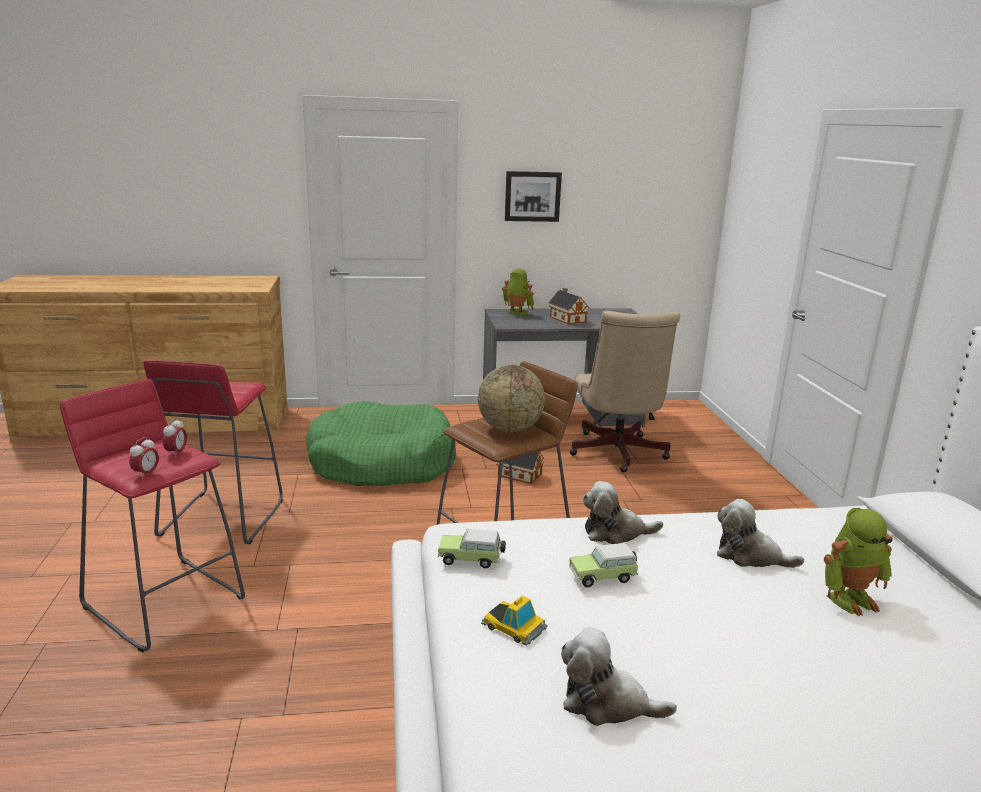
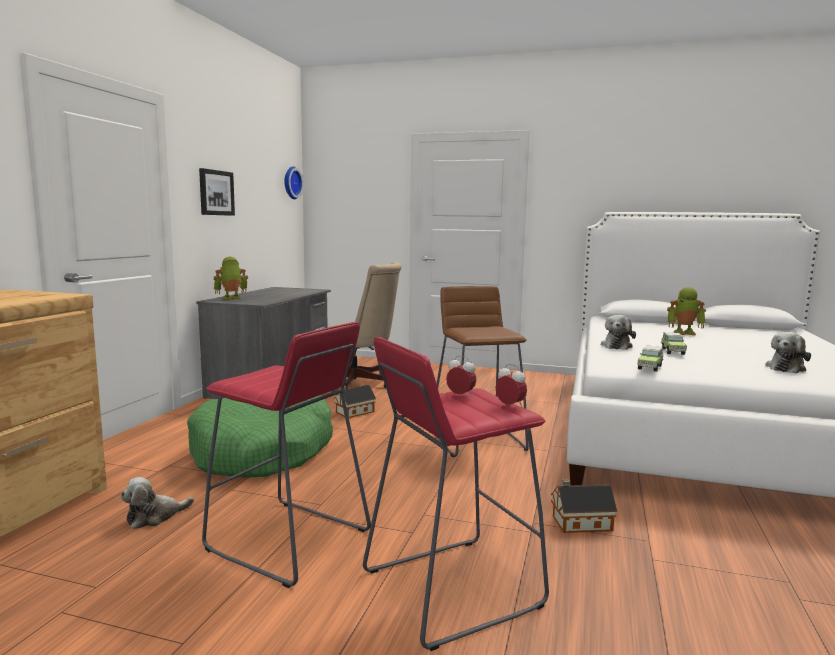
camera: 65 degrees left, 10 degrees down
(510, 429) = (485, 329): globe -> none
(514, 626) = (724, 370): toy car -> none
(567, 319) = (272, 295): toy house -> toy house (579, 523)
(695, 177) = (291, 183): none -> wall clock
(750, 556) = (645, 335): plush toy -> plush toy (155, 517)
(849, 598) = (684, 333): toy robot -> toy robot turned 90 degrees clockwise

